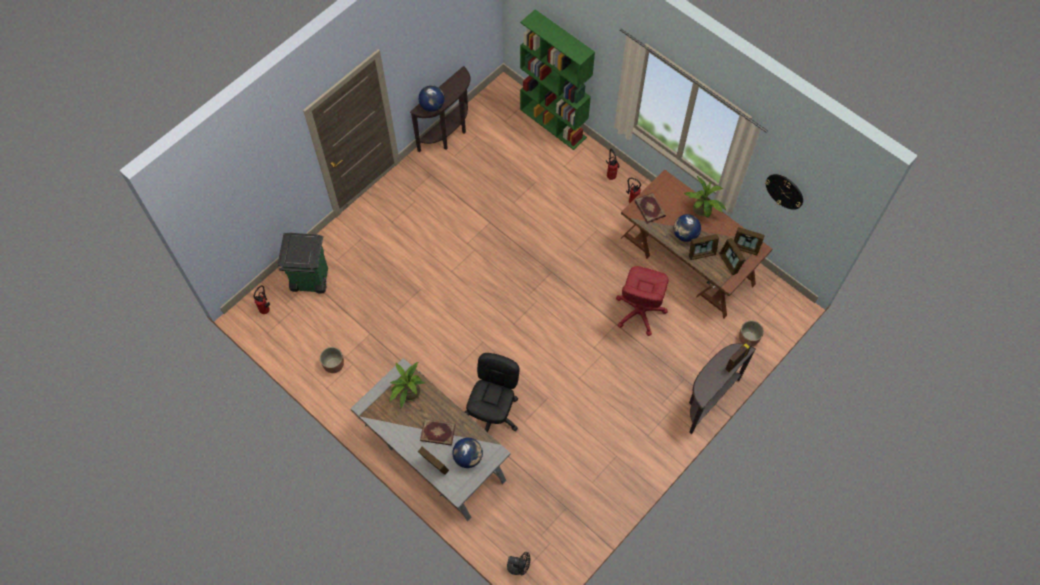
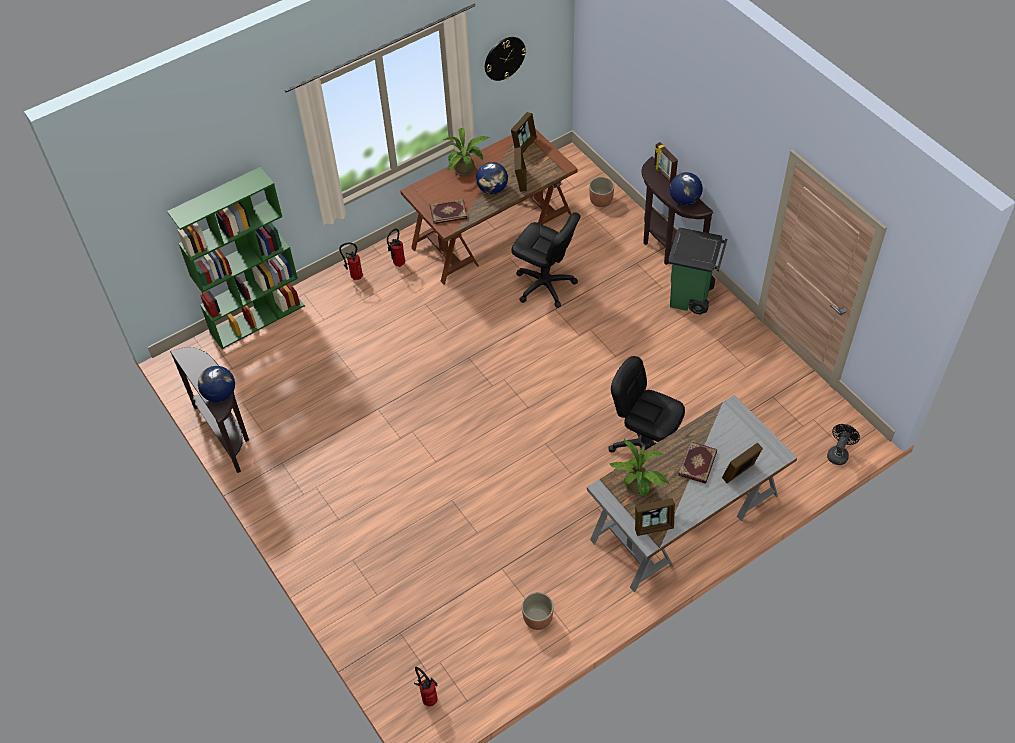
camera: 75 degrees left, 10 degrees down
(309, 280) = (398, 634): green trash can -> green trash can (691, 297)
(468, 457) = (734, 437): globe -> globe (684, 200)
(639, 312) = (545, 285): red office chair -> black office chair
(729, 263) = (539, 160): picture frame -> picture frame (653, 526)

